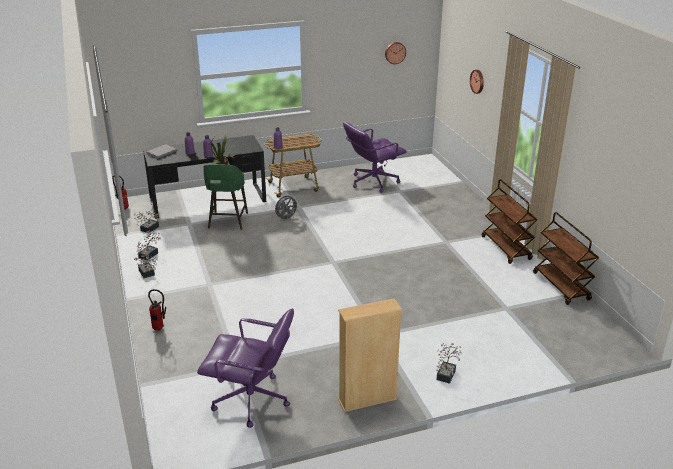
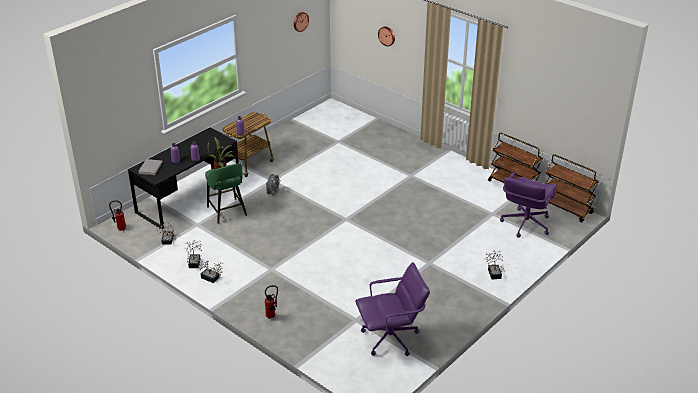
camera: 30 degrees left, 5 degrees up
(367, 400) = (462, 308): beige bookcase -> none
(373, 182) = (309, 139): purple office chair -> purple office chair (525, 224)
(506, 248) = (455, 167): brown cart -> brown cart (566, 209)

